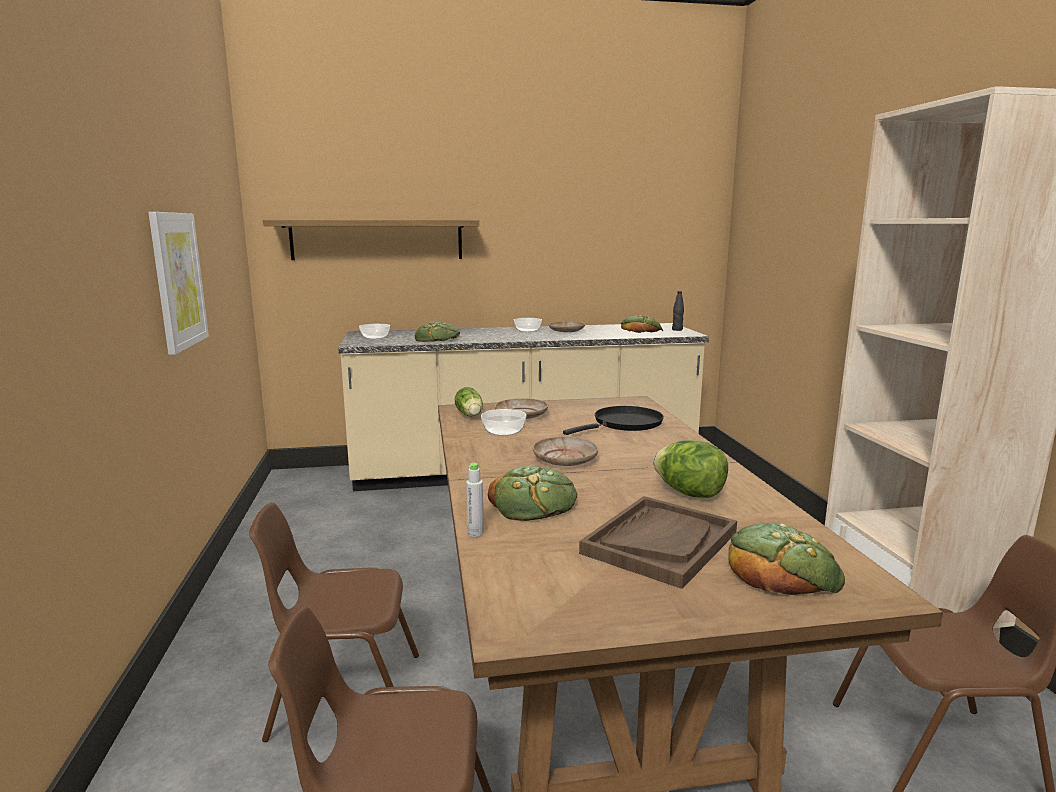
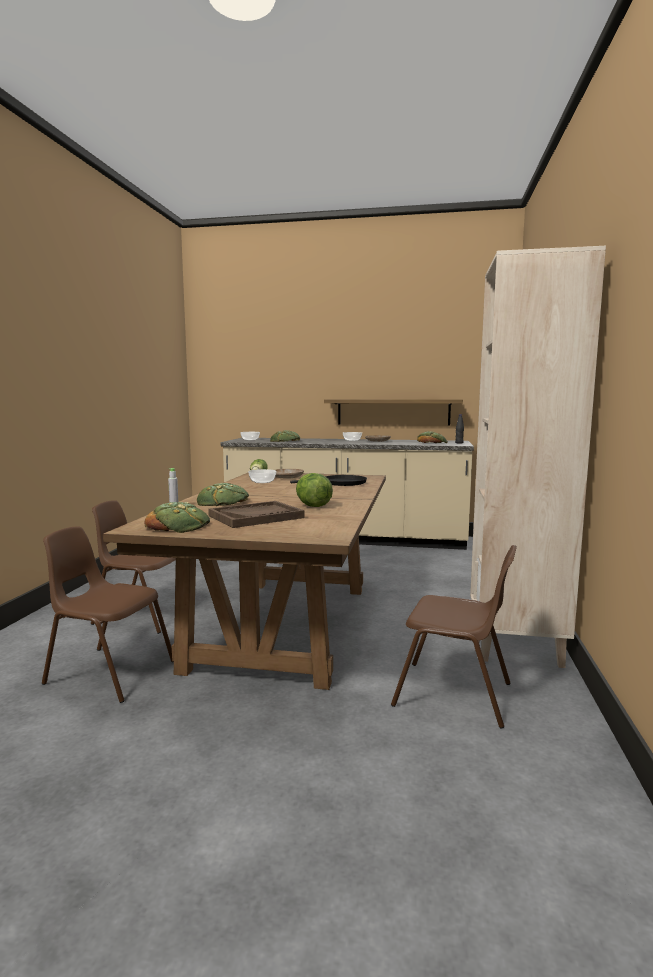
camera: 20 degrees right, 5 degrees down
(178, 280) = (117, 393): picture -> none
(377, 240) = (262, 379): shelf -> shelf (393, 412)
(565, 459) = (273, 492): beige plate -> none
(781, 568) = (298, 528): bread -> bread (178, 525)

